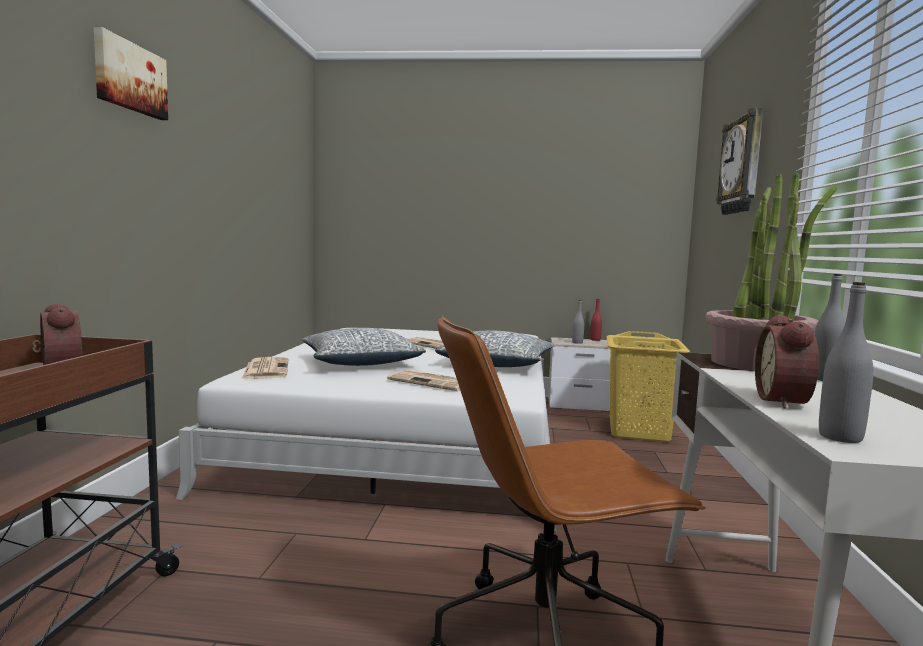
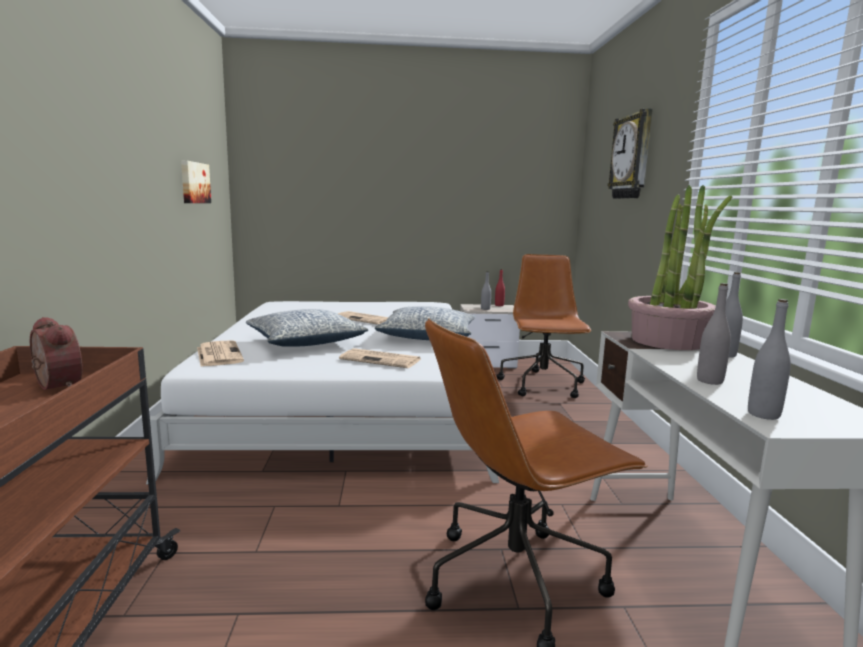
camera: 10 degrees left, 5 degrees up
(129, 77) = (67, 70): picture -> picture (194, 182)
(639, 432) = (542, 385): yellow laundry basket -> brown office chair
(786, 401) = (709, 381): alarm clock -> grey bottle

